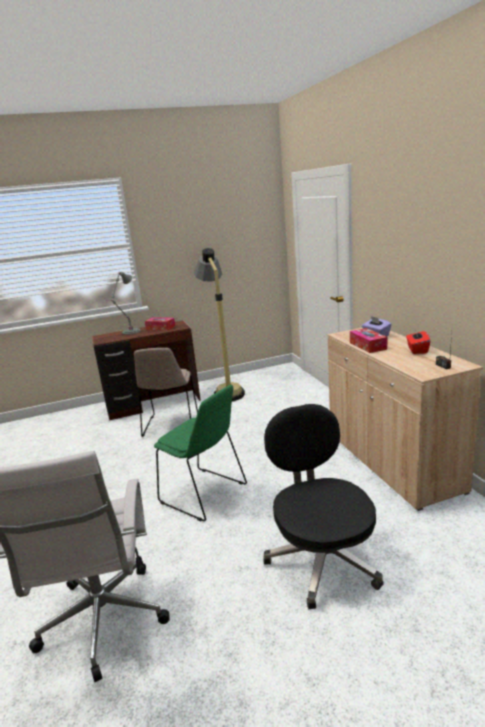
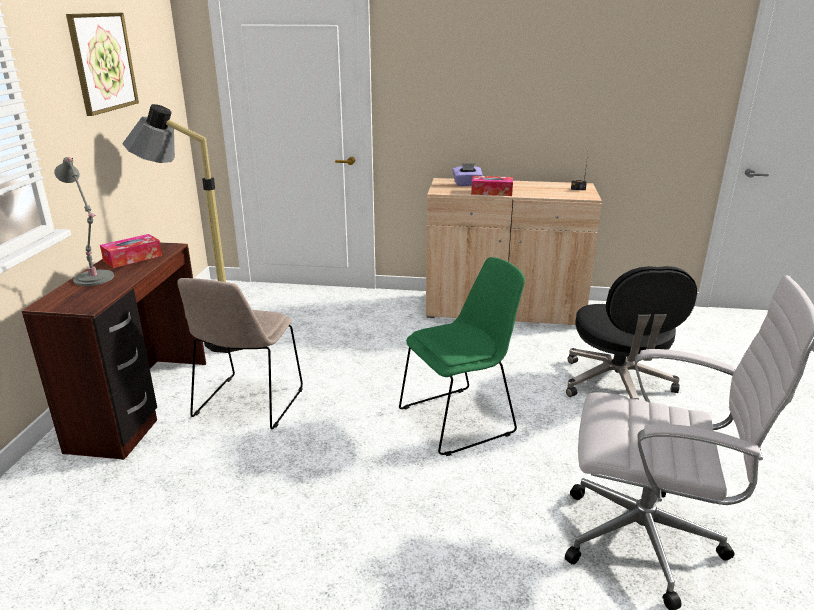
camera: 65 degrees left, 5 degrees up
(171, 426) = (248, 404): beige chair -> beige chair turned 75 degrees clockwise
(201, 224) = (103, 62): none -> picture
(322, 559) = (617, 386): black office chair -> black office chair turned 105 degrees counterclockwise
(417, 350) = (529, 185): red tissue box -> none

